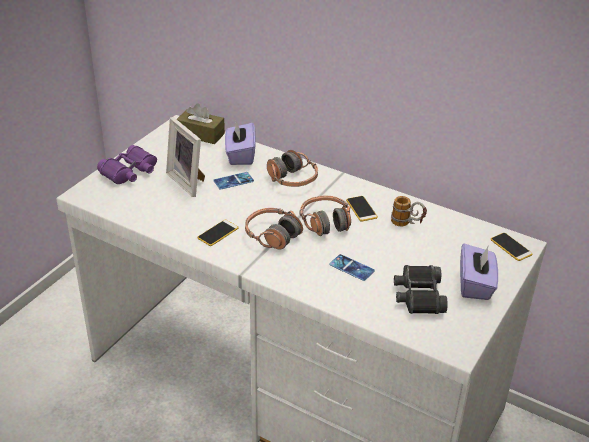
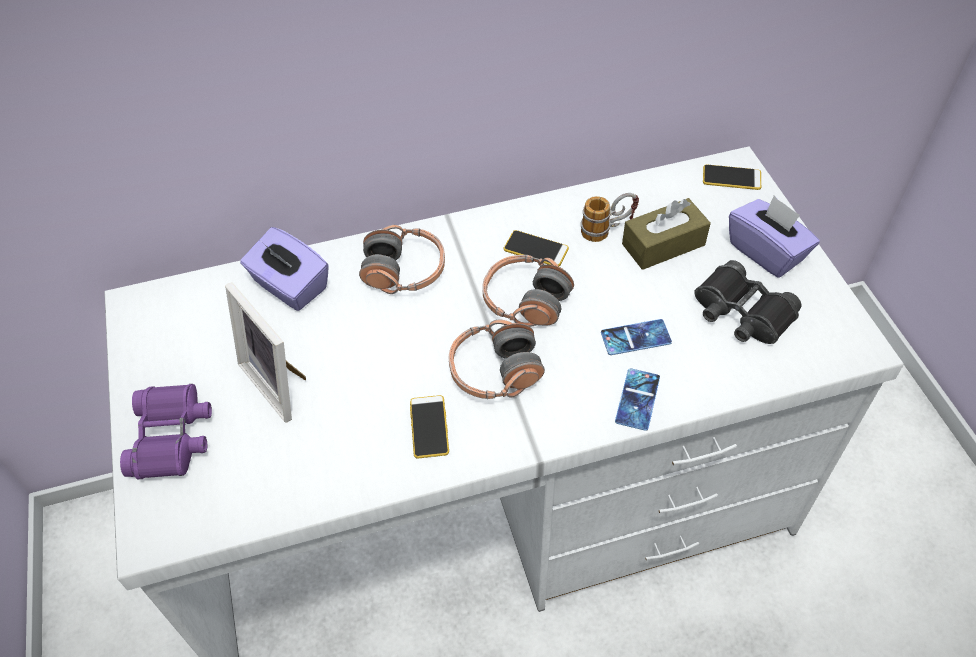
camera: 45 degrees left, 15 degrees up
(189, 181) = (279, 382): picture frame -> picture frame turned 45 degrees clockwise
(201, 134) = (189, 295): brown tissue box -> brown tissue box (663, 244)
(233, 181) = (337, 332): phone -> phone (637, 399)

